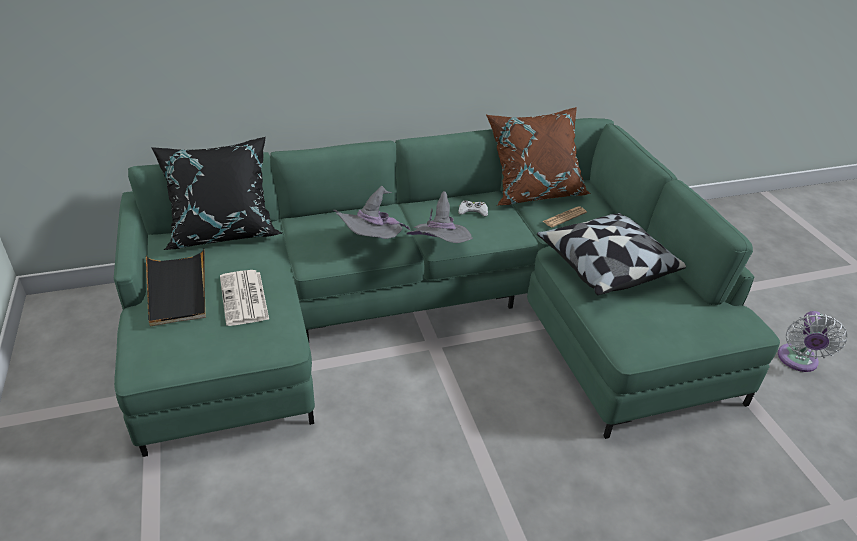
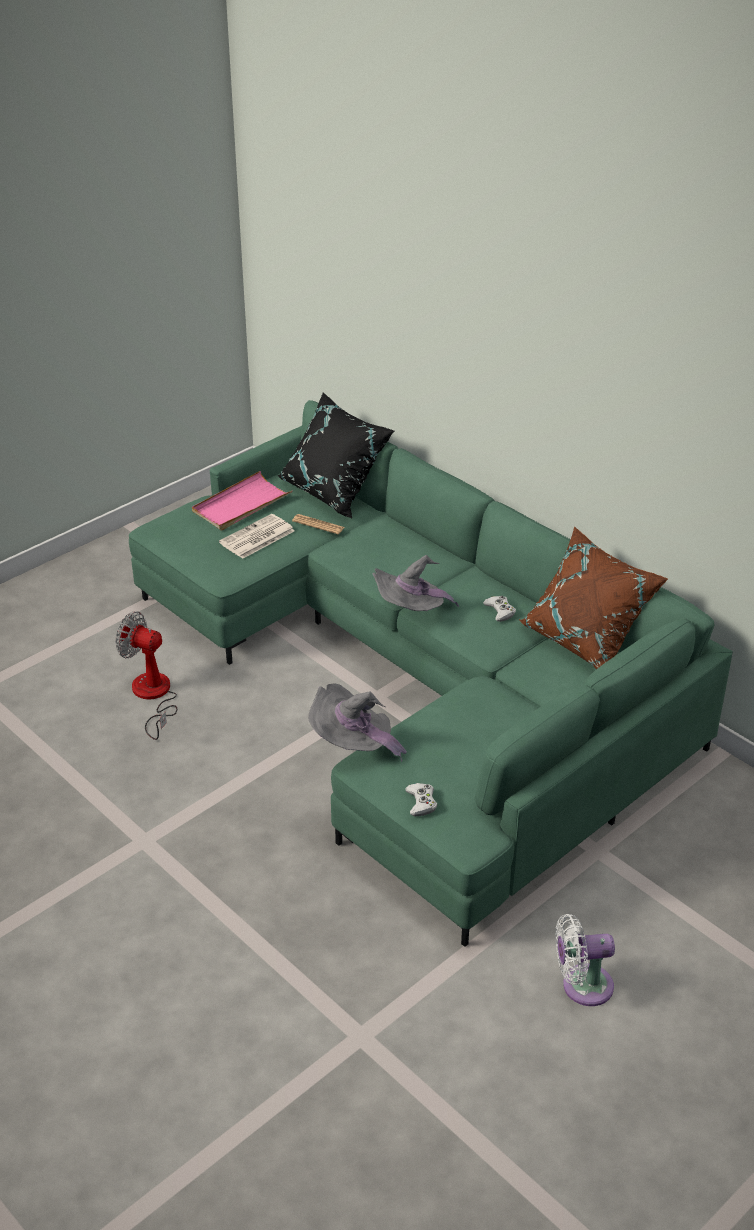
camera: 65 degrees right, 0 degrees up
(177, 290) = (241, 505): black tray -> pink tray
(315, 505) = (153, 696): none -> fan
(371, 243) = (388, 571): grey hat -> grey hat (353, 744)
(564, 217) = (551, 674): newspaper -> newspaper (318, 524)
(604, 266) = (482, 721): pillow -> none
(697, 332) = (421, 802): none -> white game controller

